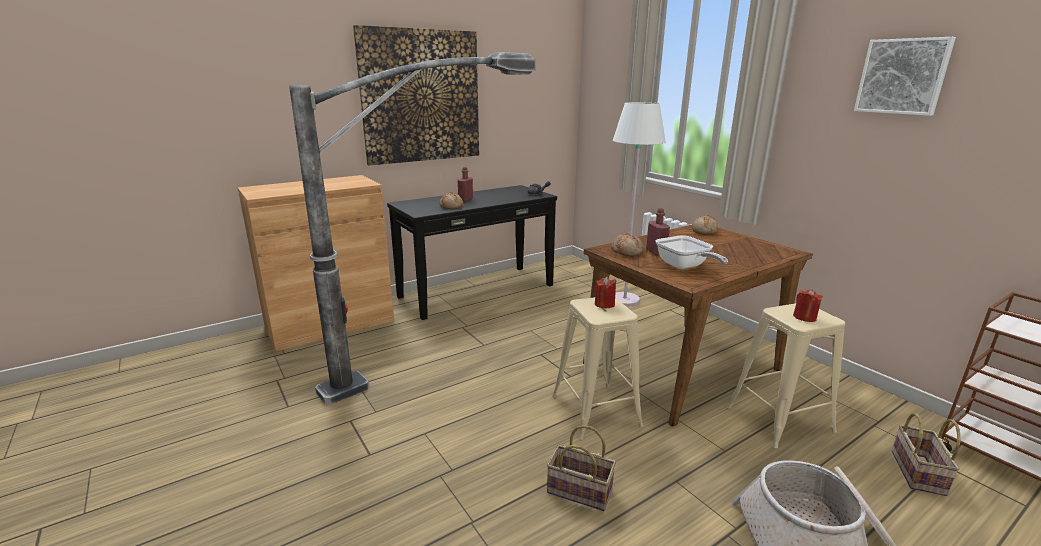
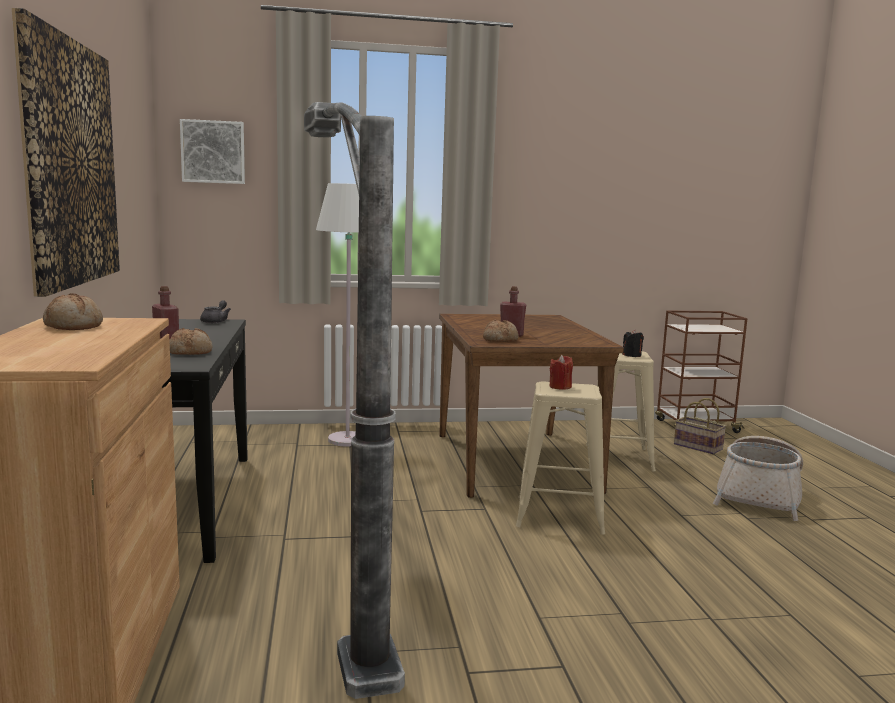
camera: 65 degrees left, 10 degrees down
(577, 491) = (681, 556): basket -> none
(684, 267) = (560, 337): frying pan -> none
(704, 231) = (470, 317): bread -> bread (74, 326)
(804, 317) = (632, 355): red candle -> black candle
(902, 76) = (575, 163): picture -> picture (213, 152)

